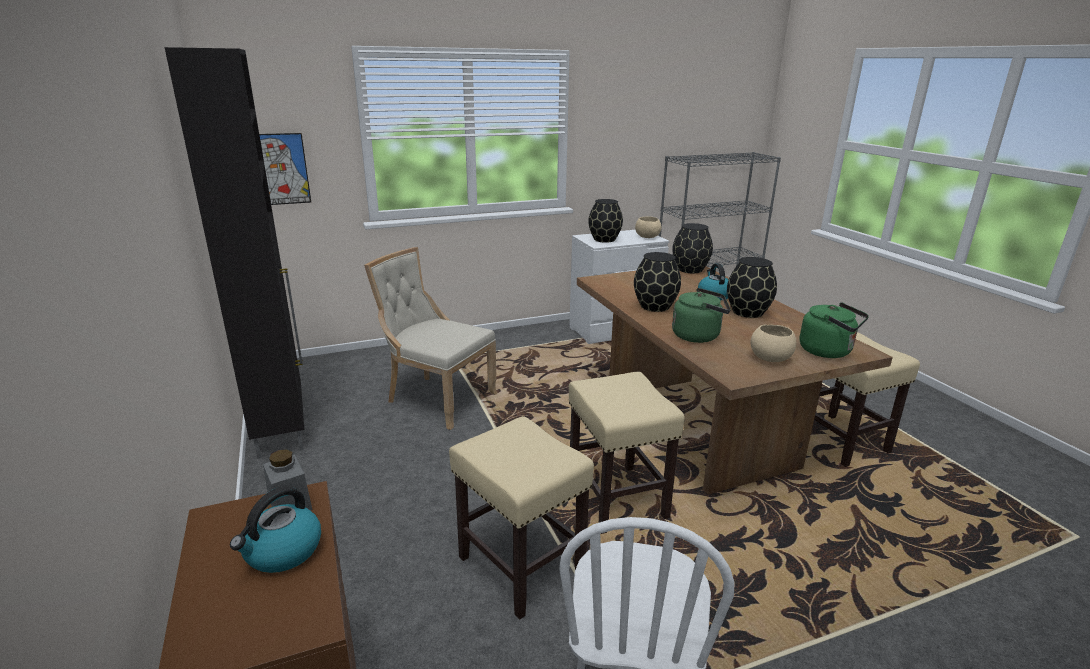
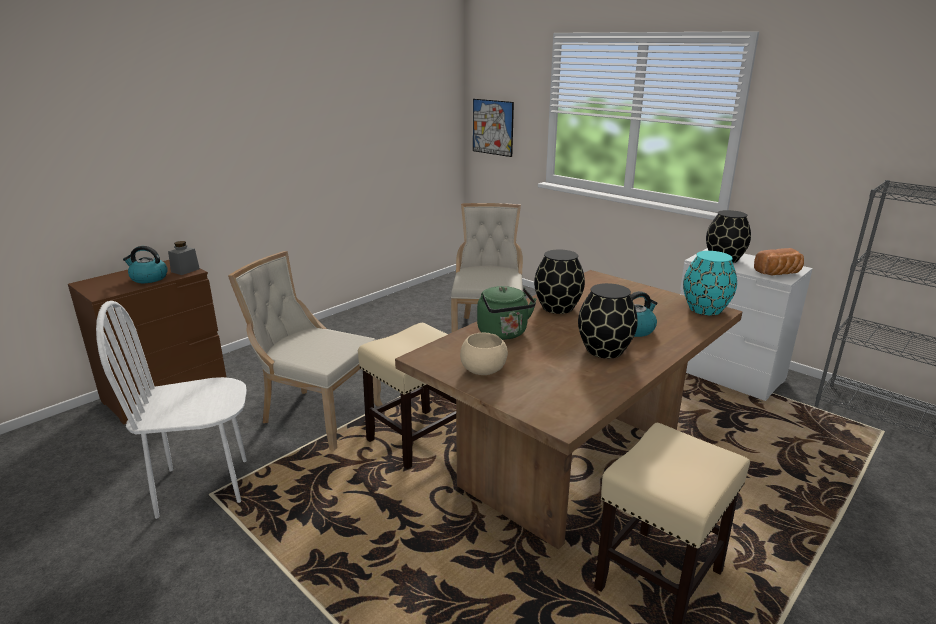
camera: 65 degrees right, 0 degrees up
(281, 427) = (404, 299): black cabinet -> none
(519, 565) = (316, 415): beige stool -> beige chair
(646, 237) = (779, 273): beige bowl -> bread
(690, 270) = (704, 309): black vase -> turquoise vase
(828, 351) = (536, 400): green kettle -> none

